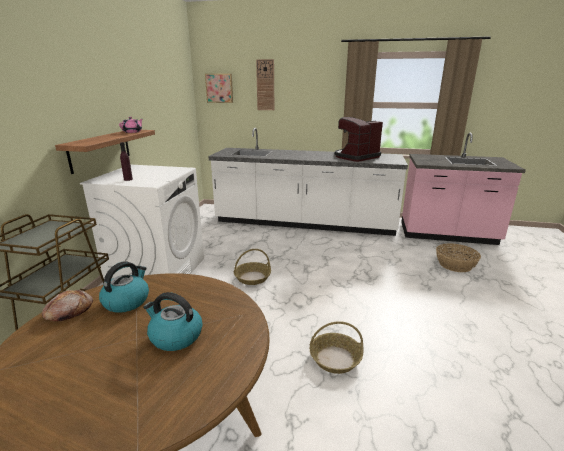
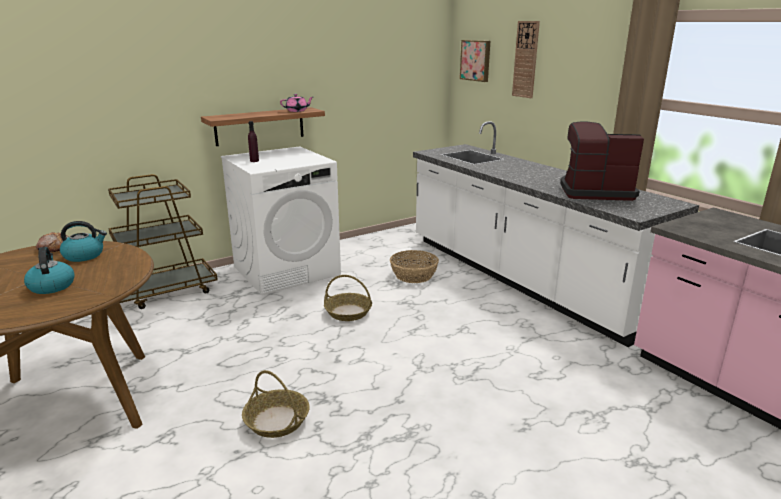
camera: 45 degrees right, 0 degrees up
(455, 264) = (640, 428): basket -> basket (414, 275)

